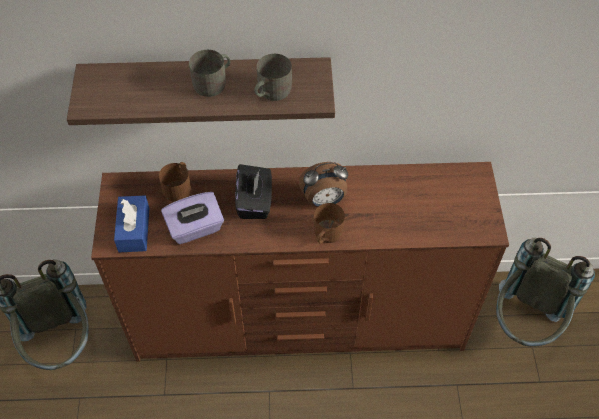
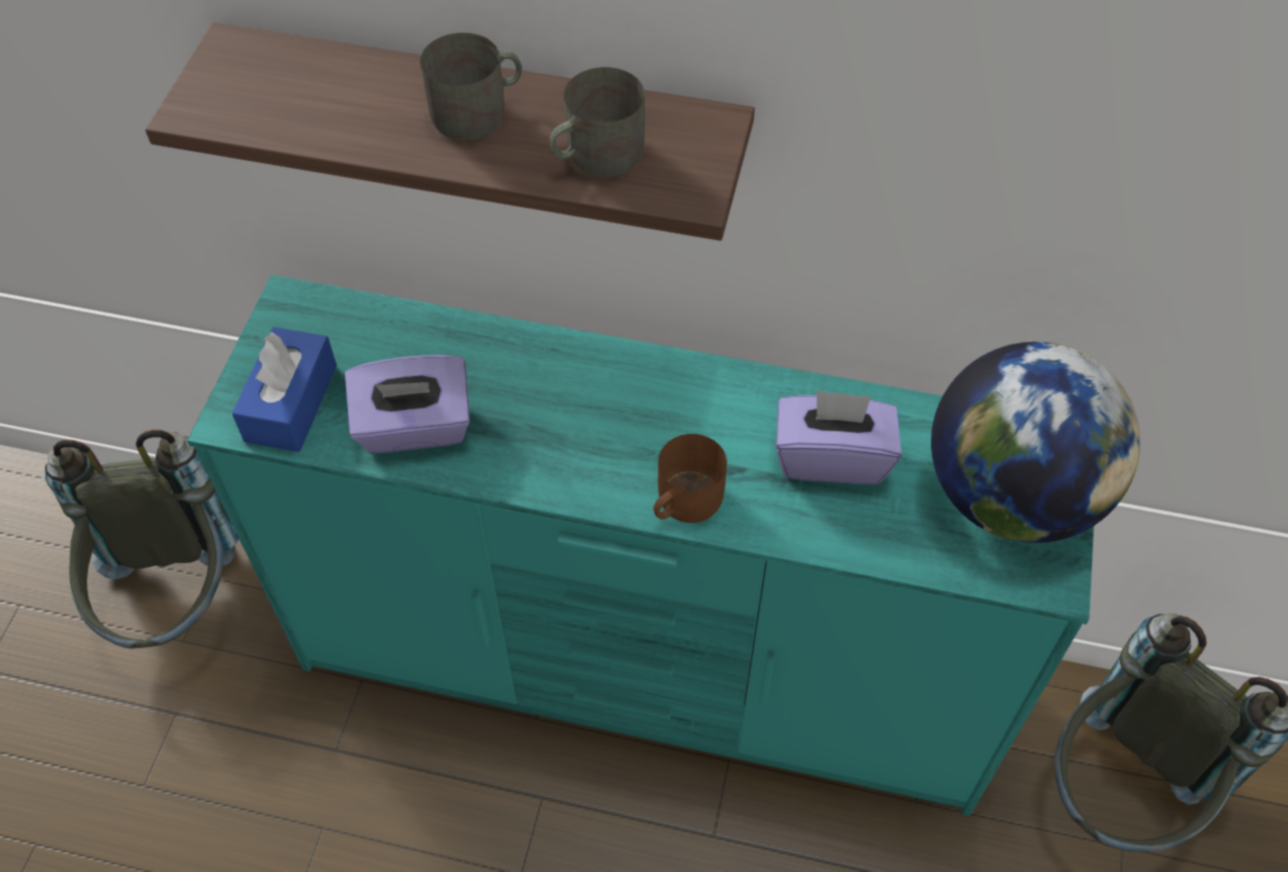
camera: 15 degrees right, 0 degrees up
(179, 187) = (411, 337): brown mug -> none
(255, 202) = (555, 400): black tissue box -> none
(300, 321) = (646, 669): brown dresser -> turquoise dresser
(324, 201) = (702, 429): alarm clock -> none
(383, 200) = (832, 457): none -> purple tissue box
(463, 200) = (1011, 495): none -> globe

